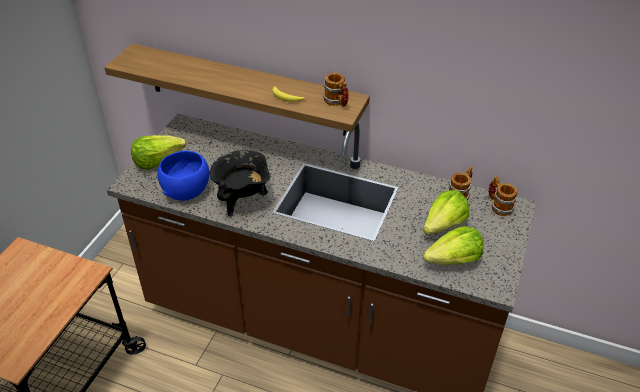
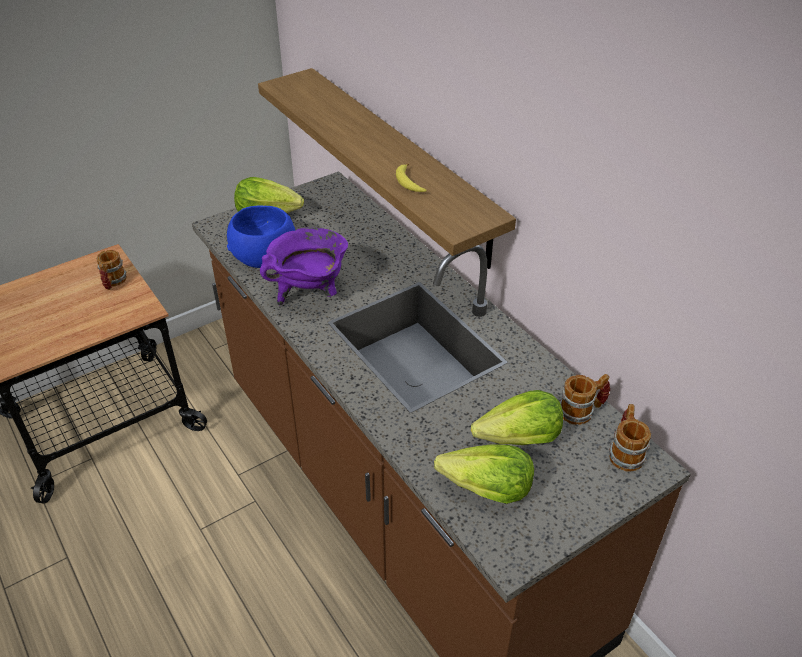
camera: 35 degrees right, 0 degrees up
(242, 200) = (310, 293): black cooking pot -> purple cooking pot
(337, 102) = (463, 211): mug -> mug (113, 282)

